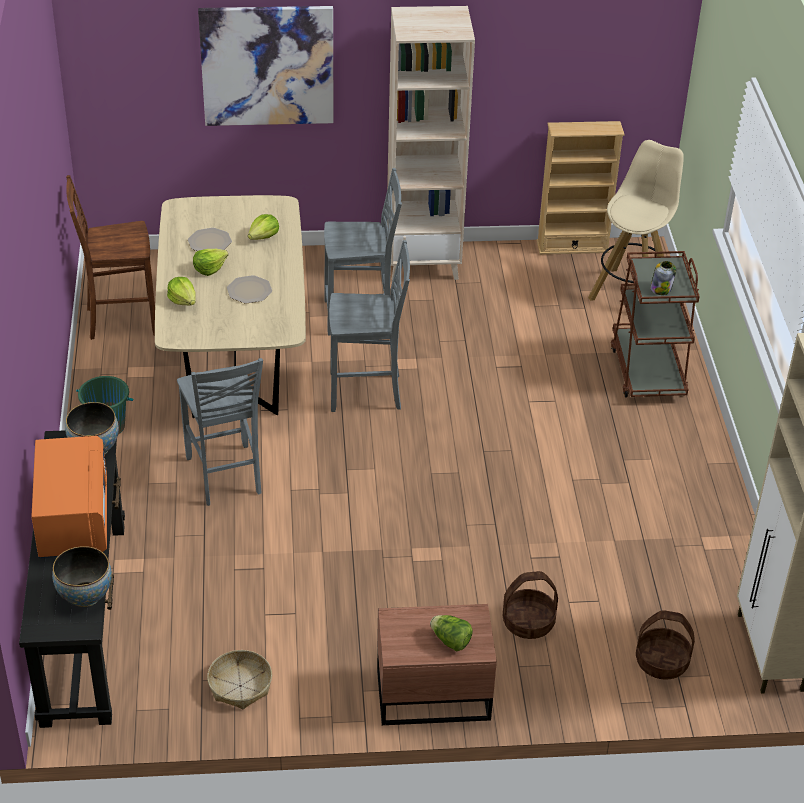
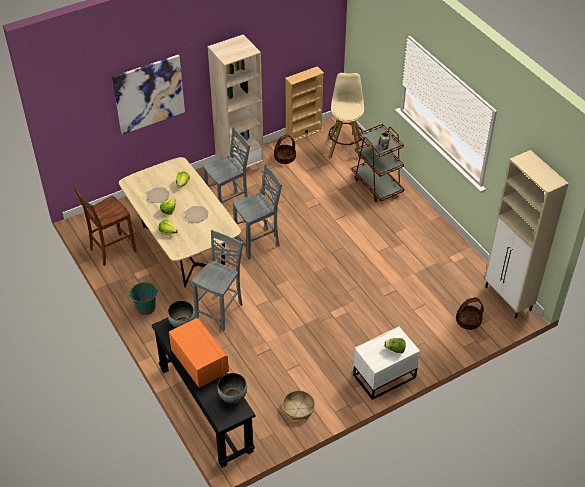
camera: 25 degrees left, 5 degrees up
(225, 477) = (221, 311): grey chair -> grey chair turned 105 degrees counterclockwise
(431, 692) = (383, 376): brown nightstand -> white nightstand
(528, 622) = (402, 326): basket -> basket (285, 158)

